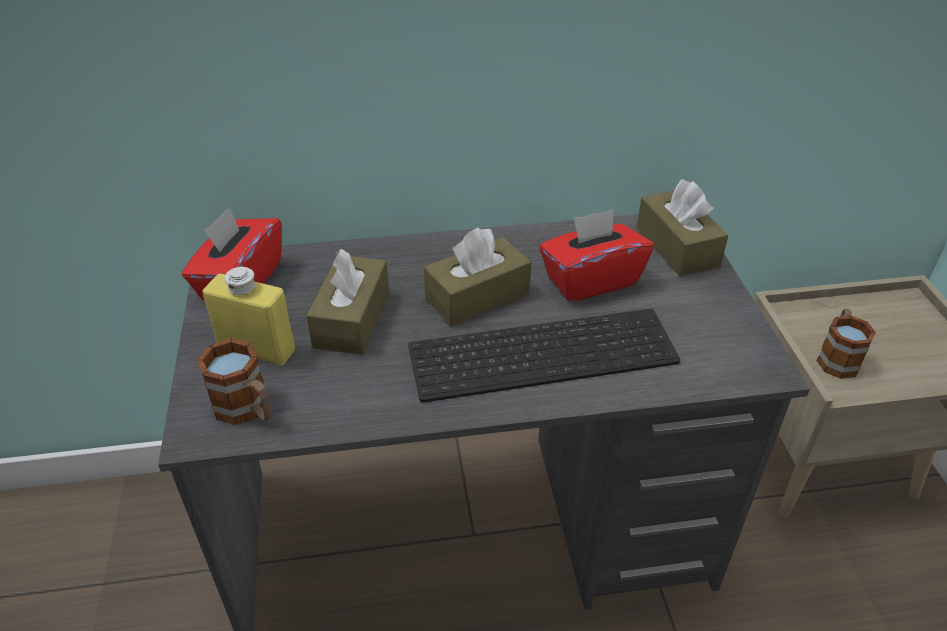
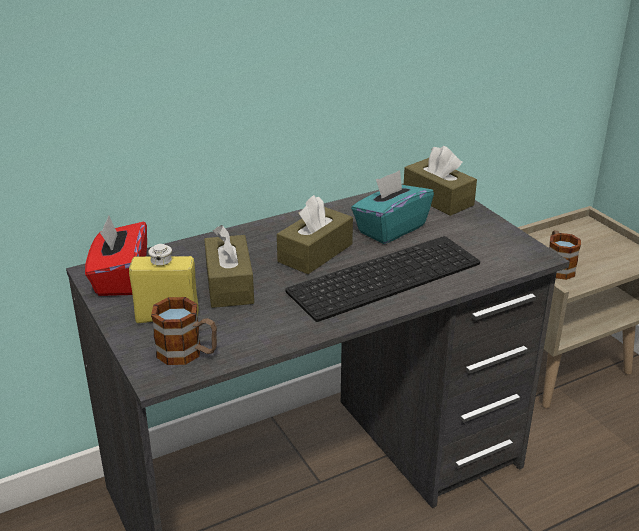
camera: 20 degrees left, 10 degrees down
(590, 280) = (390, 229): red tissue box -> turquoise tissue box

